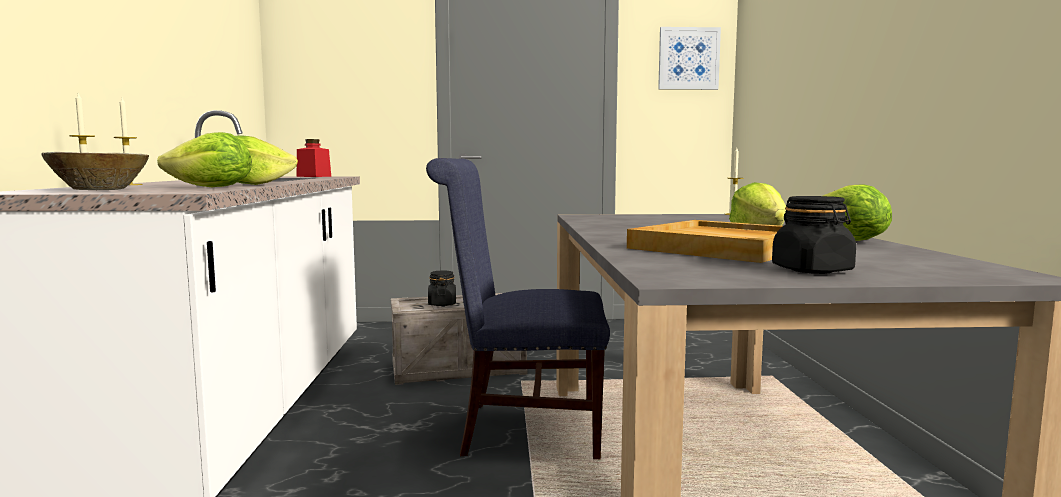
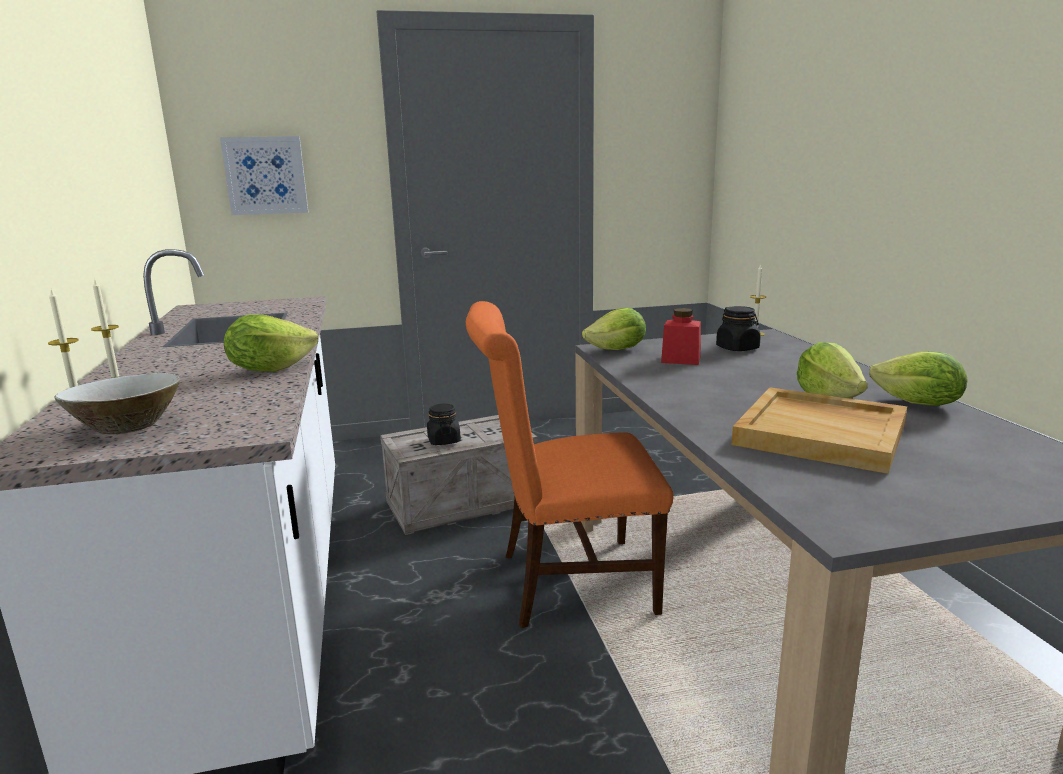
camera: 10 degrees left, 10 degrees up
(212, 187) = (249, 398): lettuce -> lettuce (617, 350)
(314, 176) = (274, 303): red jar -> red jar (681, 360)
(520, 429) = (565, 583): blue chair -> orange chair
(688, 58) = (669, 130): picture -> picture (265, 175)
(812, 270) = (949, 490): black jar -> black jar (737, 348)

